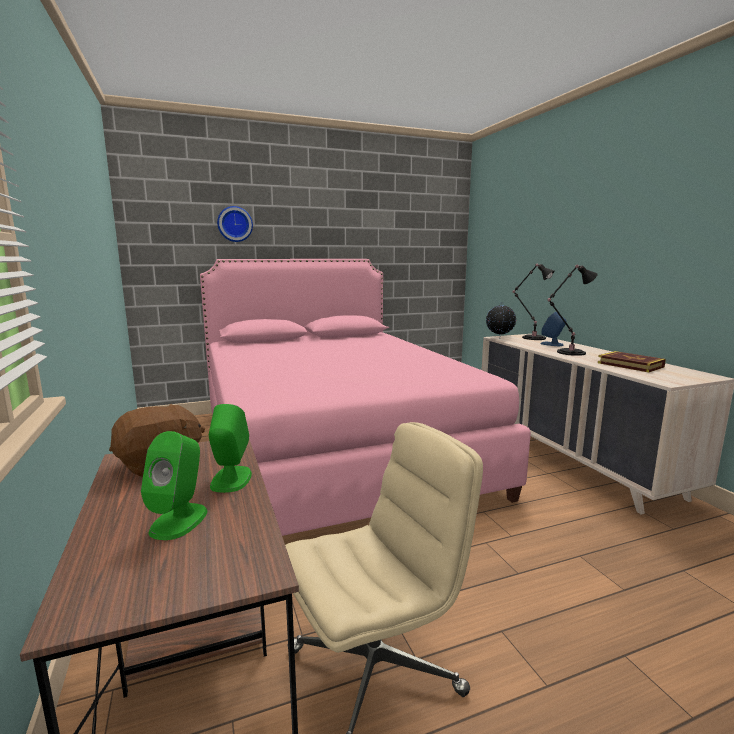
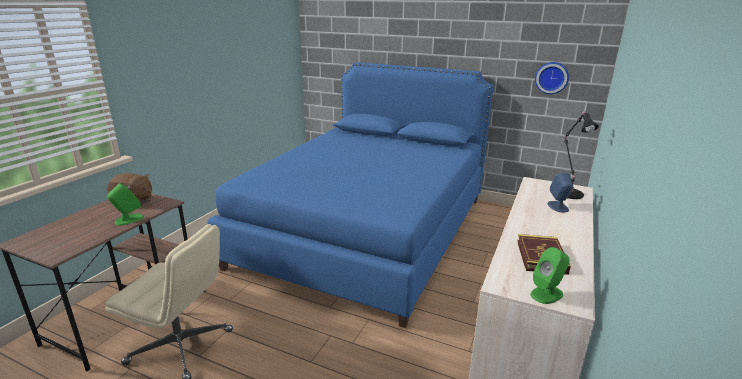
camera: 45 degrees right, 10 degrees up
(179, 520) = (84, 227): green speaker -> green speaker (547, 294)
(235, 224) = (372, 34): wall clock -> wall clock (551, 77)
(333, 449) = (367, 230): pink bed -> blue bed
(499, 338) = (532, 183): globe -> none
(568, 352) = (535, 221): black table lamp -> none

